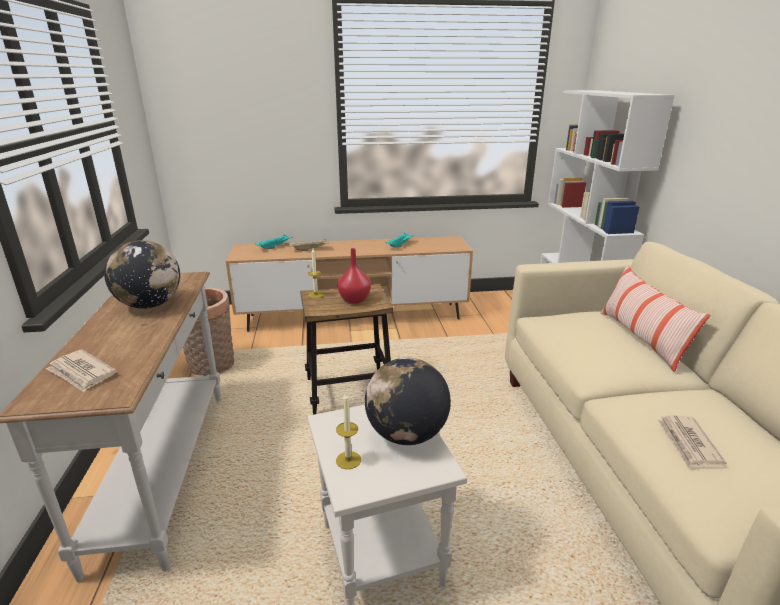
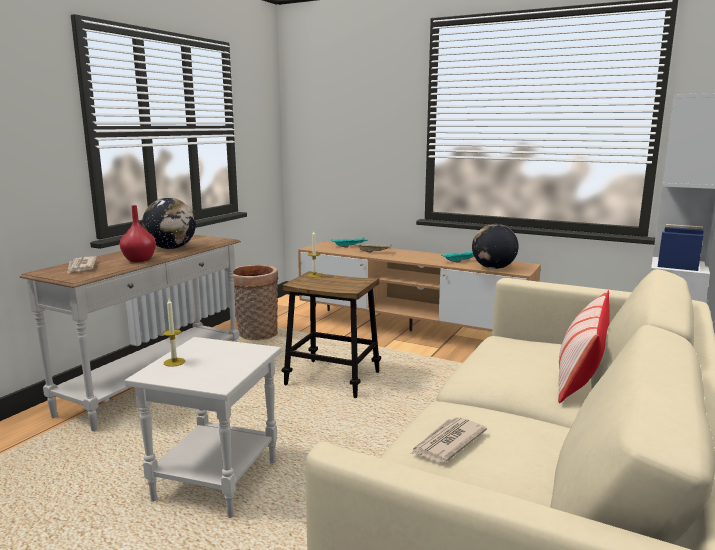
camera: 35 degrees right, 10 degrees down
(354, 300) = (337, 284): red vase -> red vase (138, 260)
(406, 434) = (232, 363): globe -> globe (493, 268)

